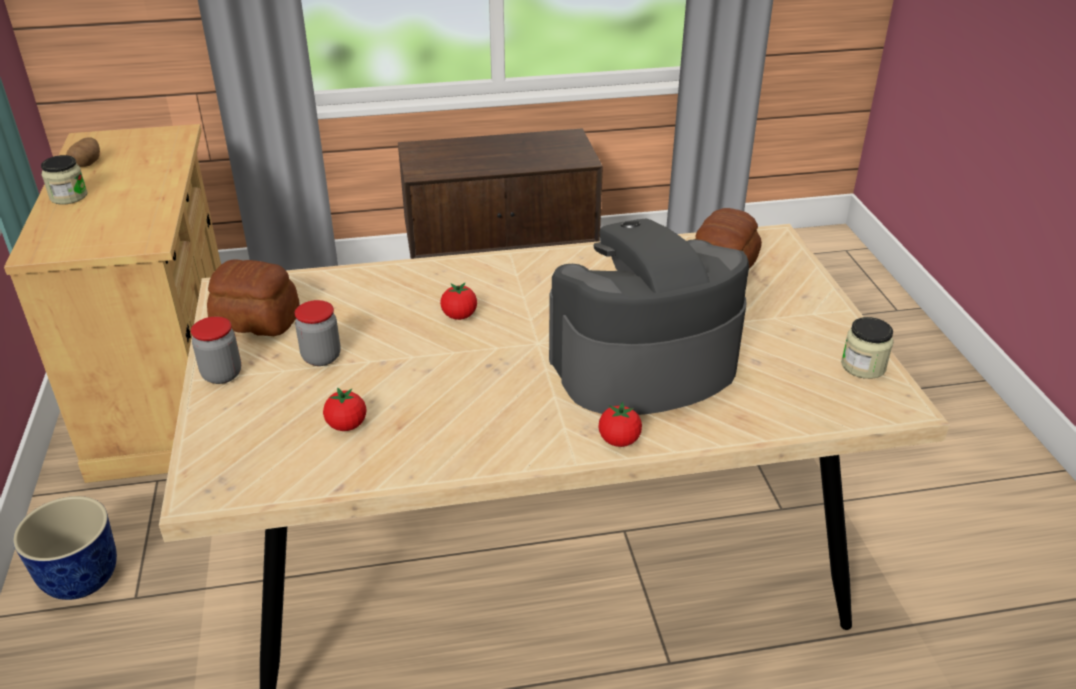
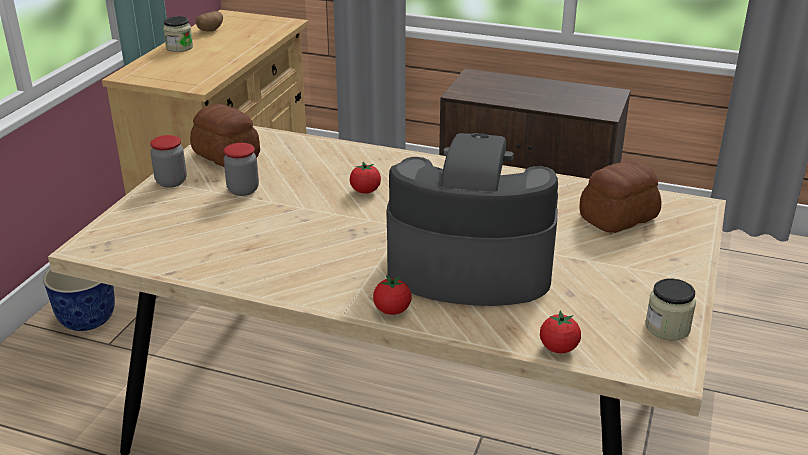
camera: 30 degrees right, 5 degrees down
(347, 425) = (214, 237): tomato -> tomato (558, 348)

